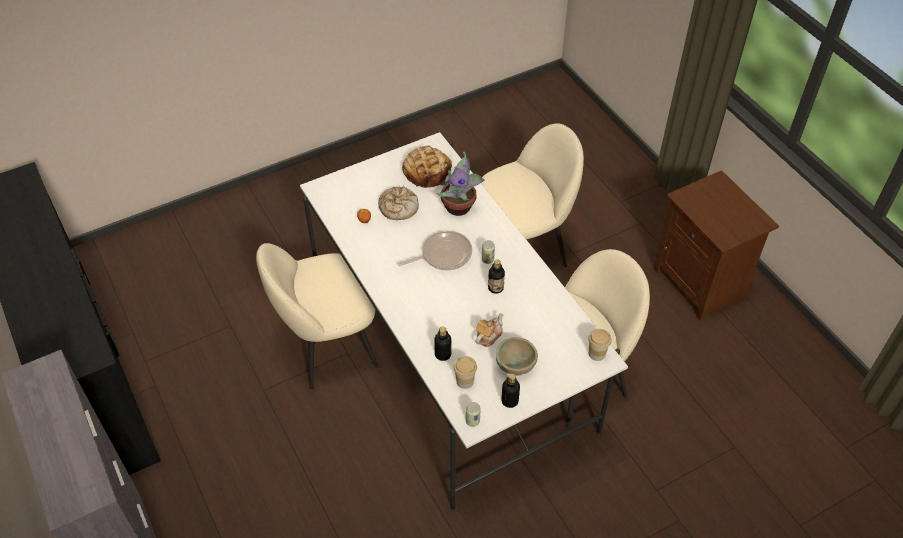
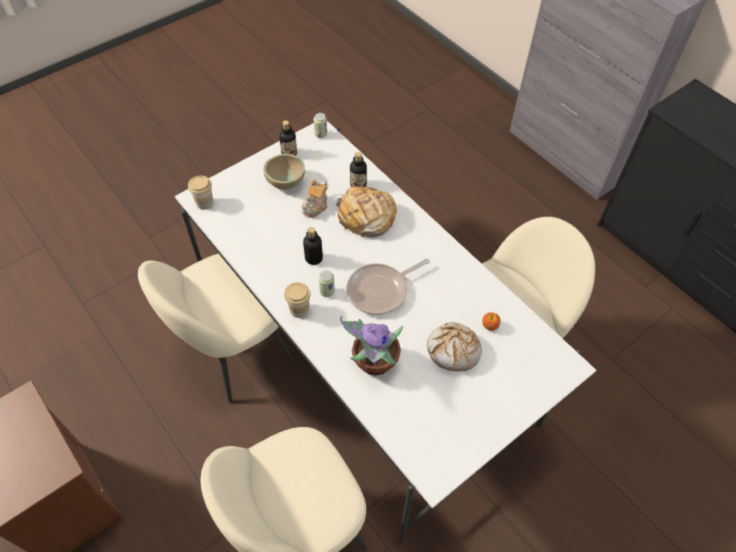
camera: 170 degrees right, 5 degrees up
(428, 172) = (430, 417): bread -> bread (366, 218)
(465, 381) = (333, 164): cup -> cup (299, 309)

